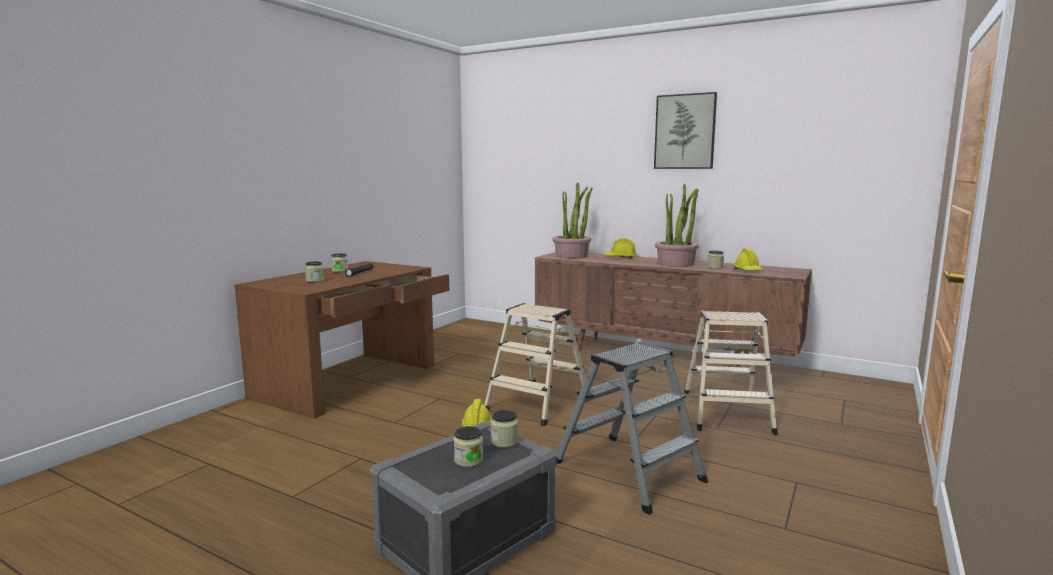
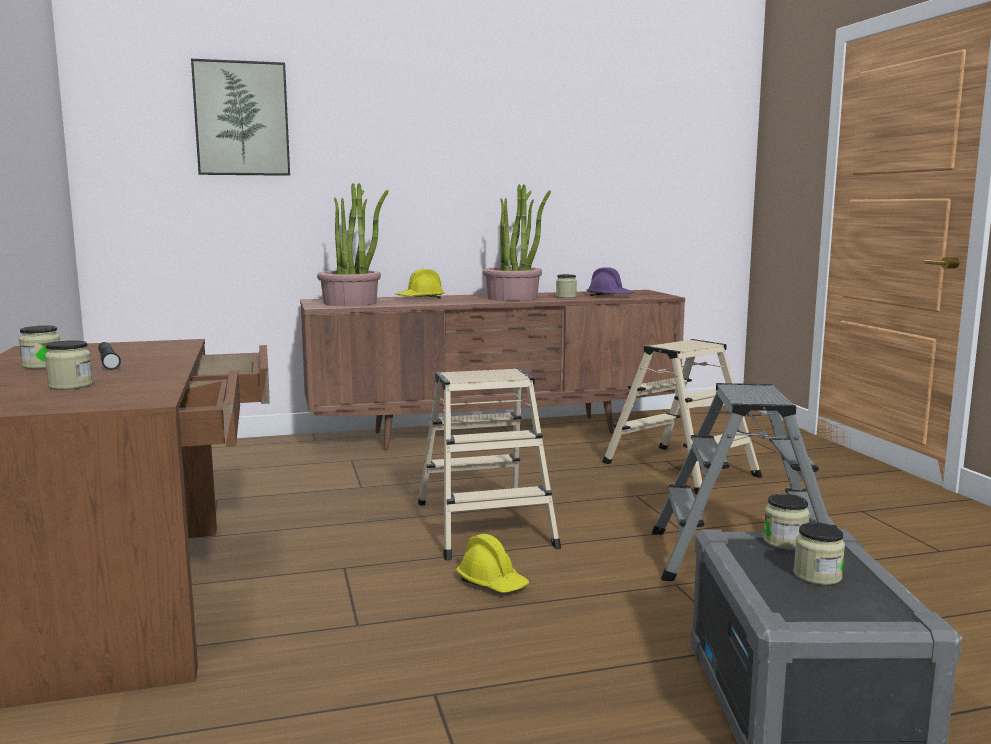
camera: 45 degrees left, 0 degrees up
(685, 131) = (487, 112): picture -> picture (242, 119)
(748, 271) = (610, 296): yellow hard hat -> purple hard hat

